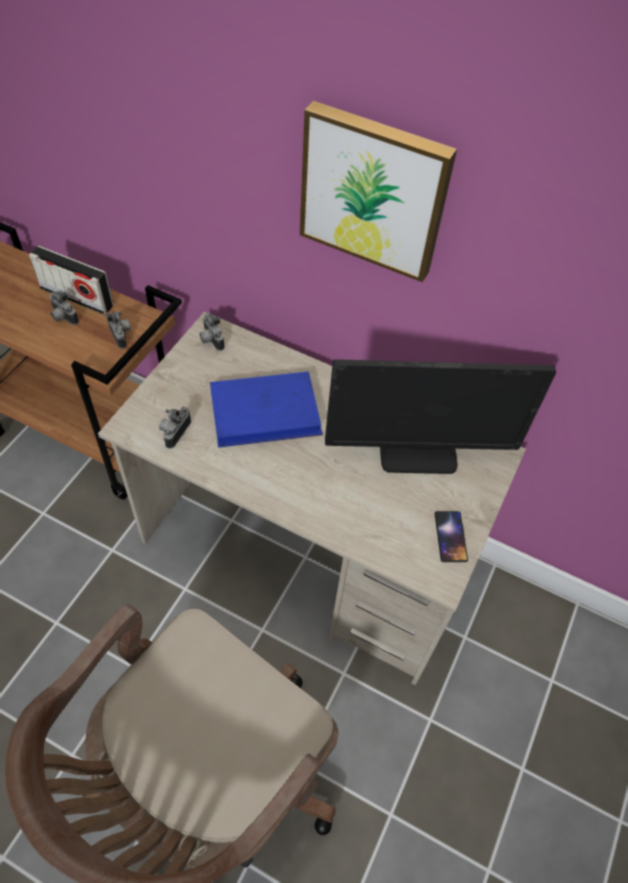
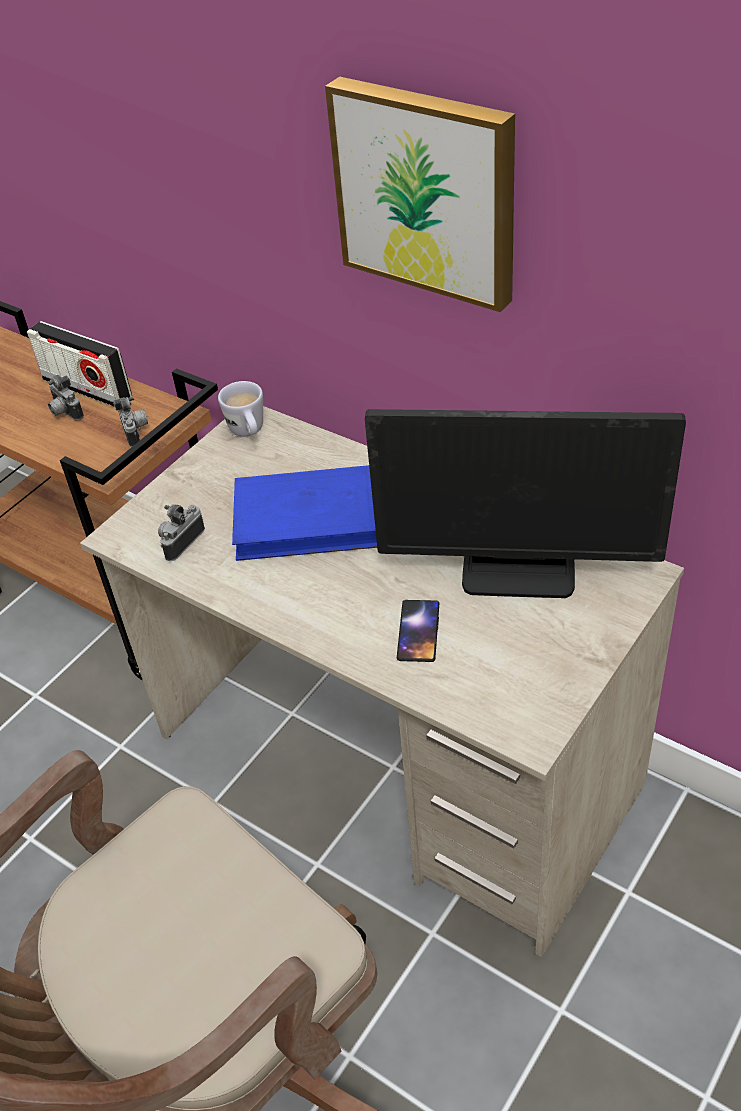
camera: 15 degrees right, 10 degrees down
(210, 340) = (249, 433): camera -> white mug
(450, 536) = (551, 679): phone -> phone (418, 631)

